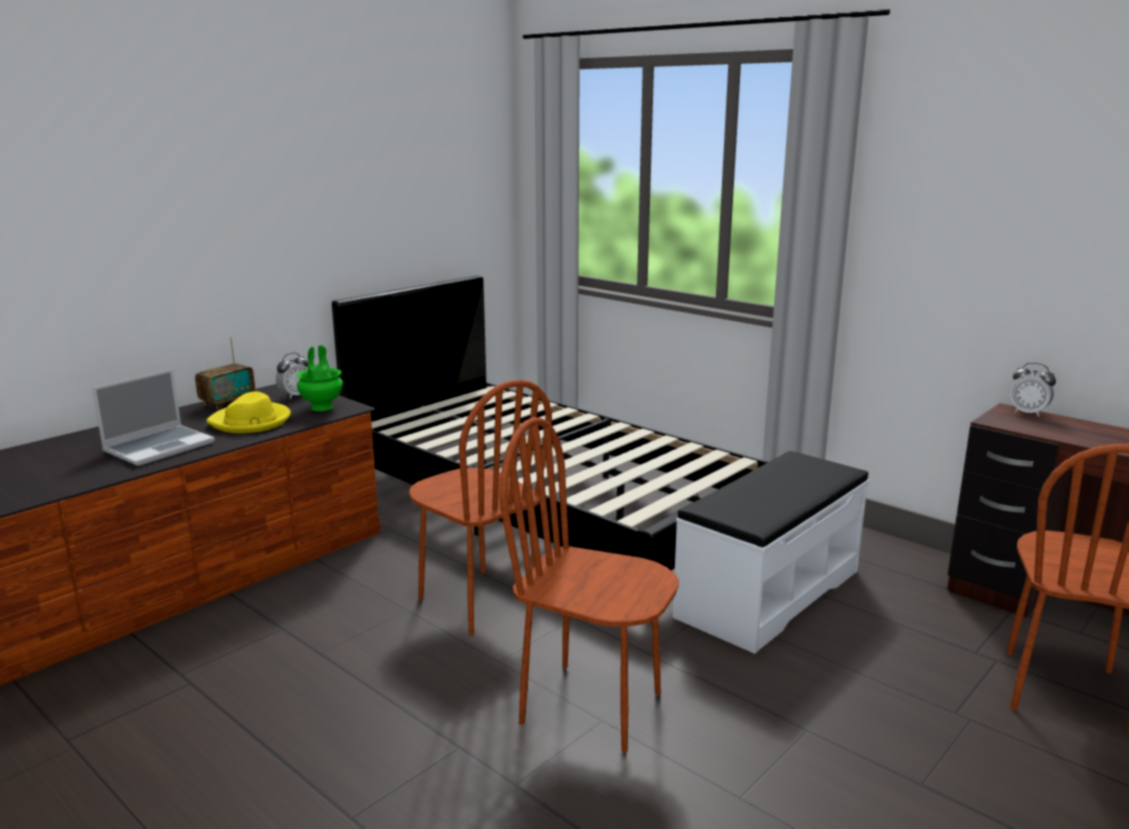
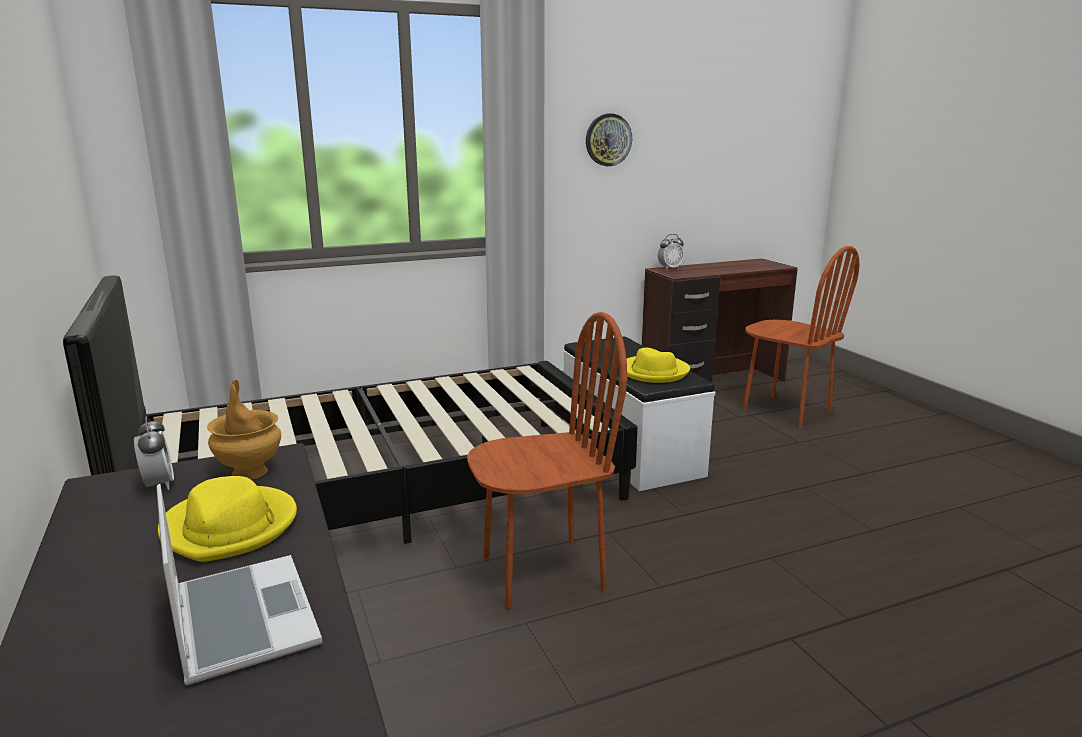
camera: 65 degrees left, 0 degrees up
(227, 402) = (89, 540): radio -> none
(322, 407) = (249, 472): green vase -> brown vase
(591, 706) = (751, 557): brown chair -> none
(753, 502) = (653, 372): none -> yellow hat
(964, 213) = (608, 140): none -> wall clock

